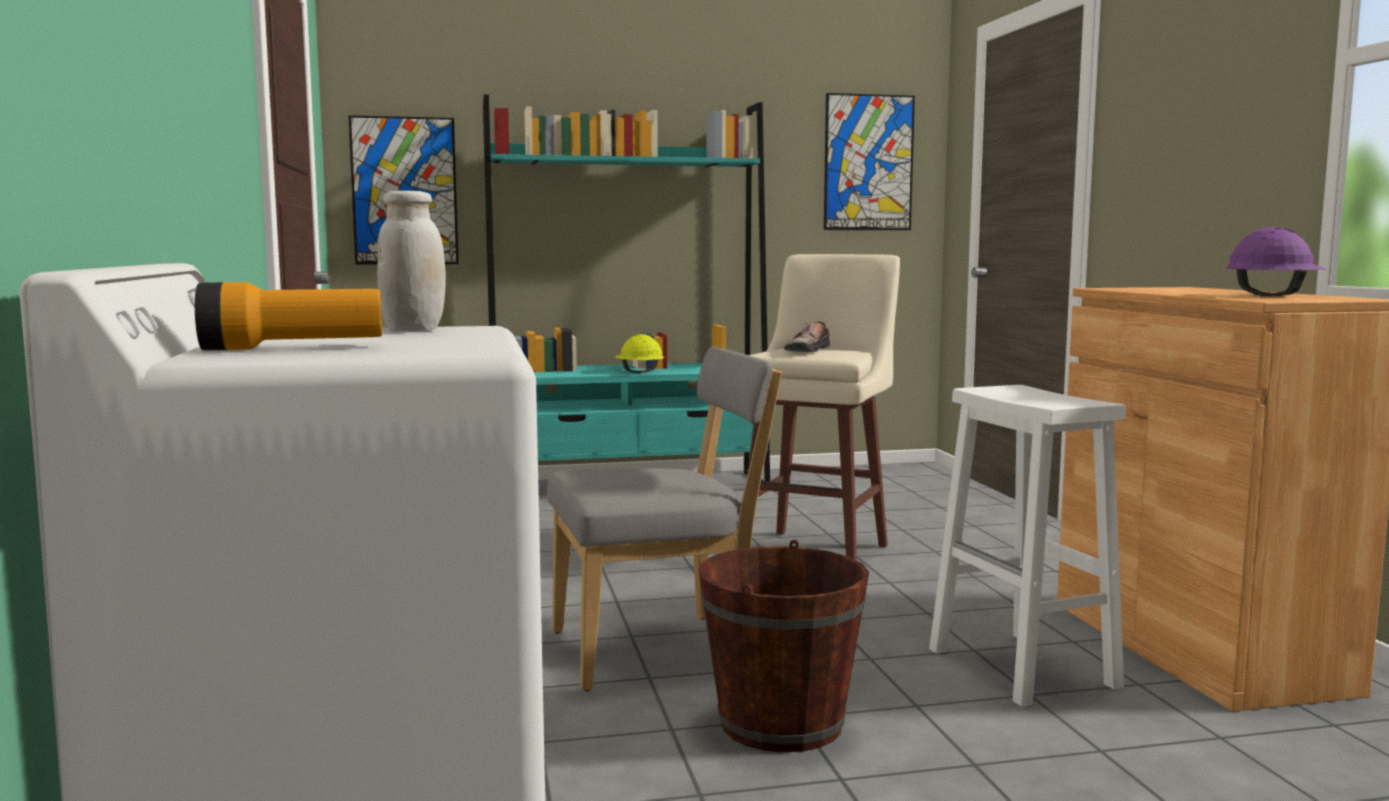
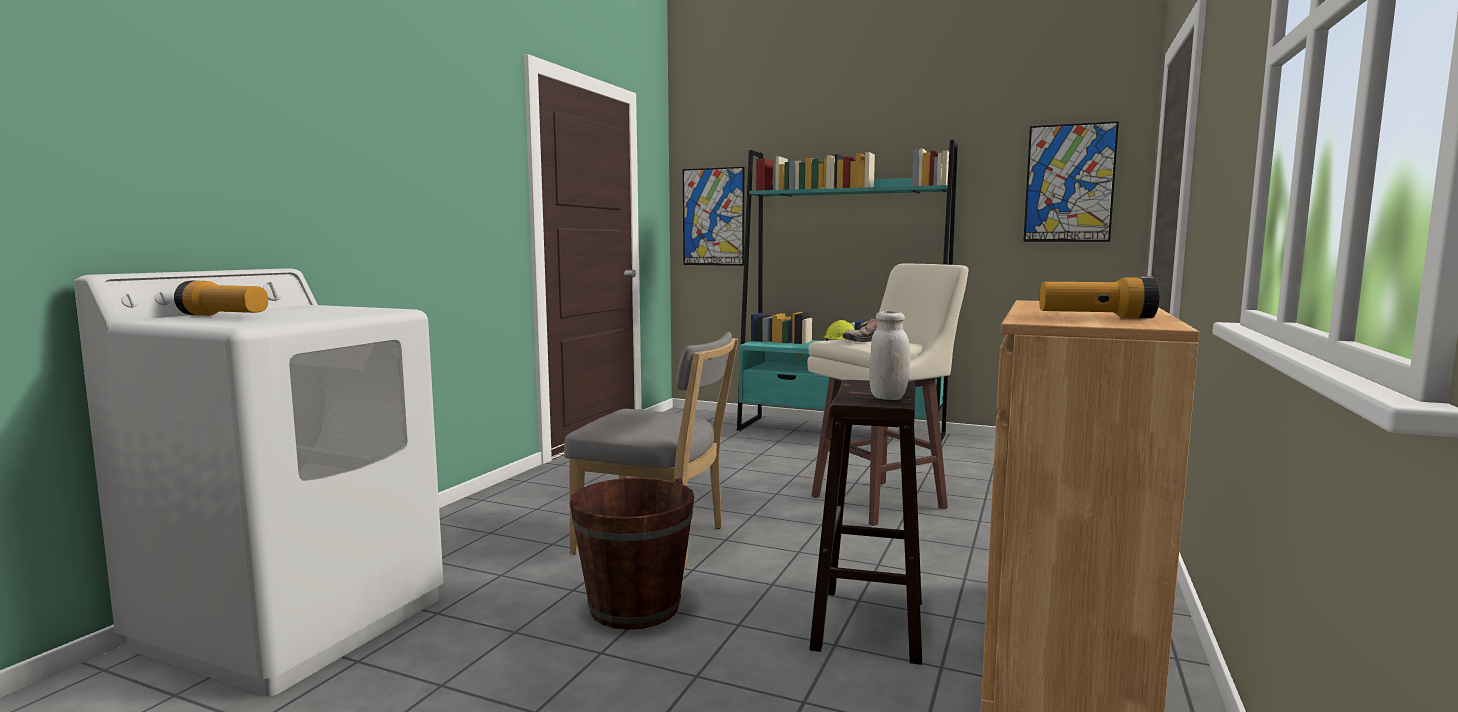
camera: 35 degrees right, 0 degrees up
(413, 330) = (357, 309): white jar -> white jar (888, 397)
(1024, 668) = (869, 625): white stool -> brown stool
(1272, 296) = (1096, 317): purple hard hat -> flashlight

